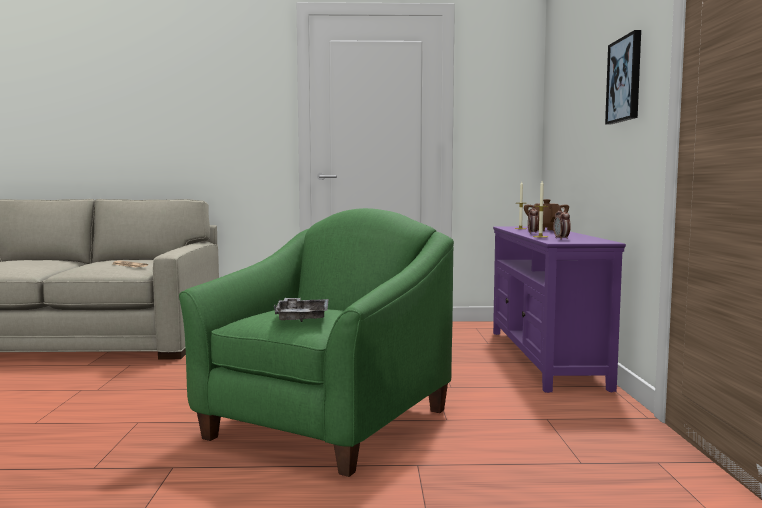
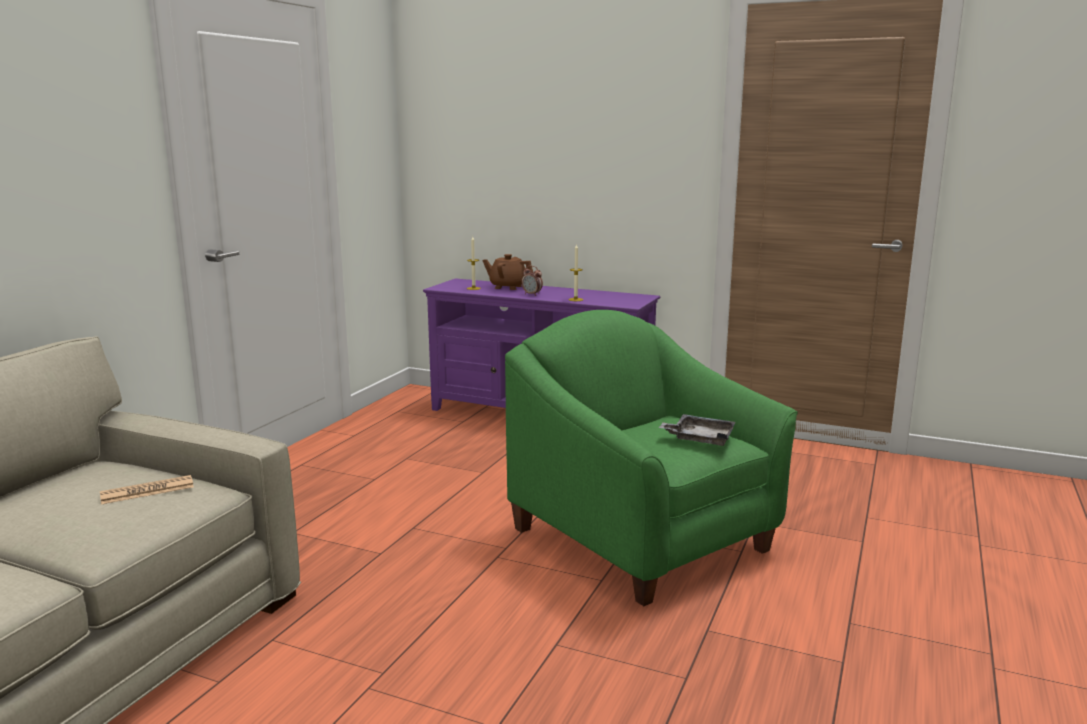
camera: 65 degrees left, 10 degrees up
(561, 239) = (605, 299): alarm clock -> none
(625, 79) = (634, 147): picture -> none

